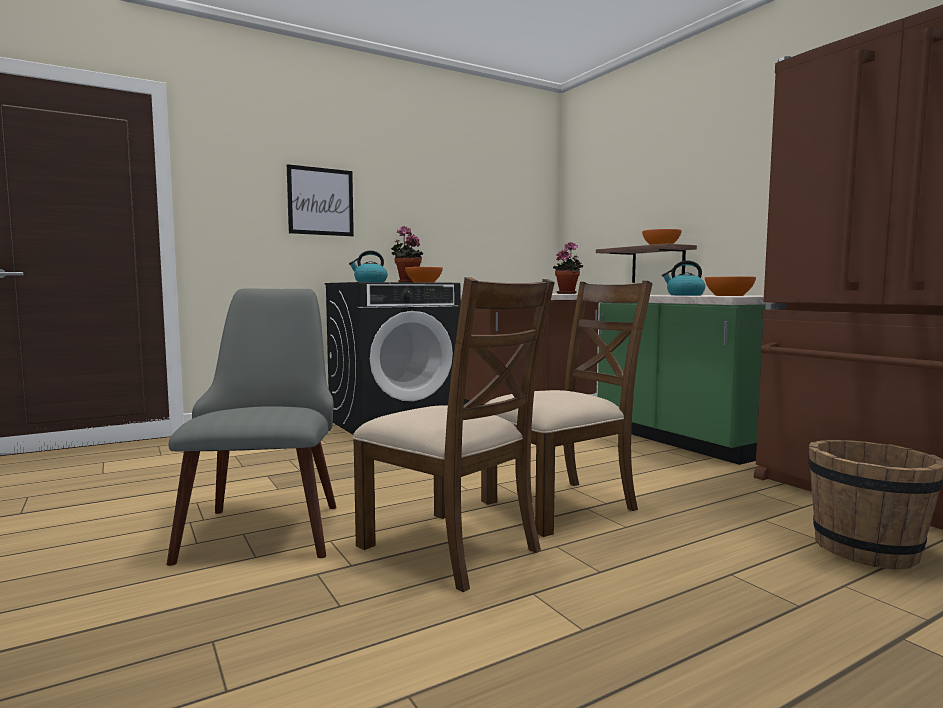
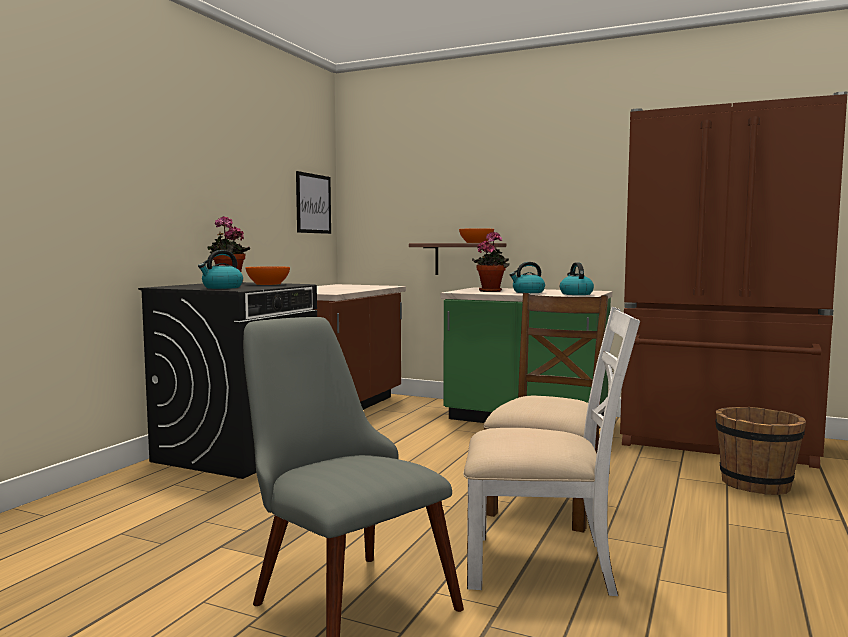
camera: 35 degrees left, 0 degrees up
(320, 201) = (129, 183): picture -> picture (313, 203)
(451, 547) = (541, 563): brown chair -> white chair
(568, 293) = (369, 286): potted plant -> potted plant (491, 291)
(728, 295) = (575, 294): orange bowl -> kettle

